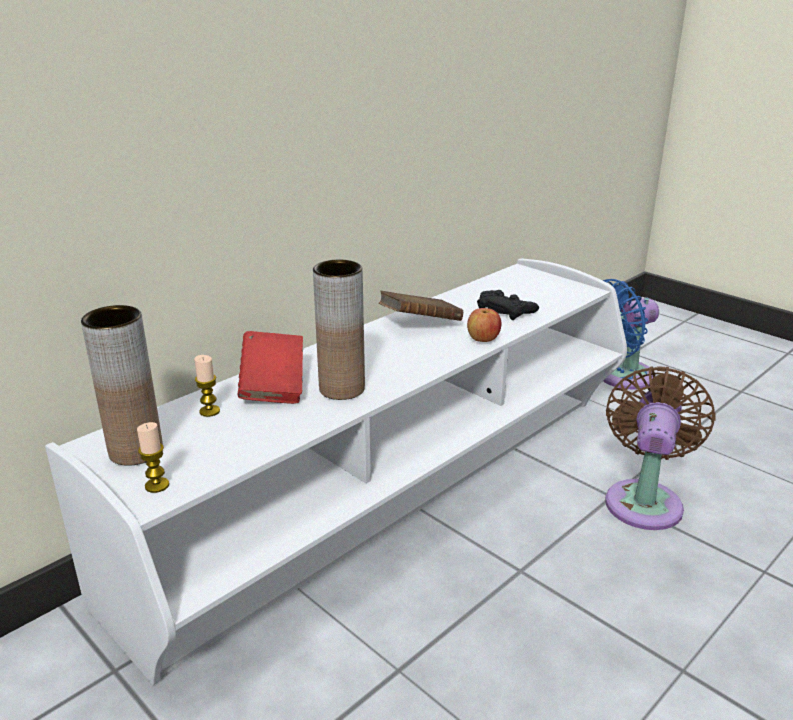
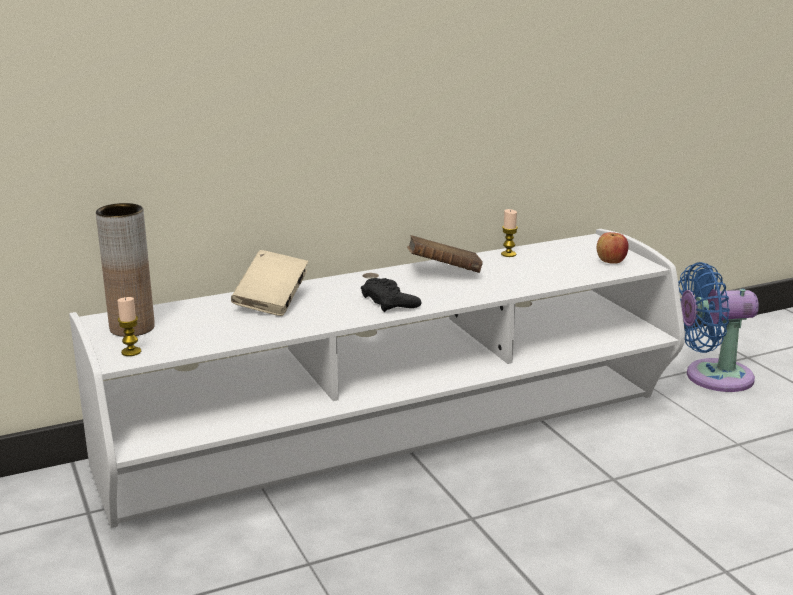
camera: 20 degrees right, 5 degrees down
(209, 411) = (207, 311): candle -> candle (508, 254)
(273, 387) = (271, 301): red book -> beige book
(342, 389) = (327, 311): brown vase -> none
(483, 339) = (492, 292): apple -> apple (611, 262)
(506, 310) = (540, 271): black game controller -> black game controller (390, 301)
(644, 500) = (645, 488): brown fan -> none

